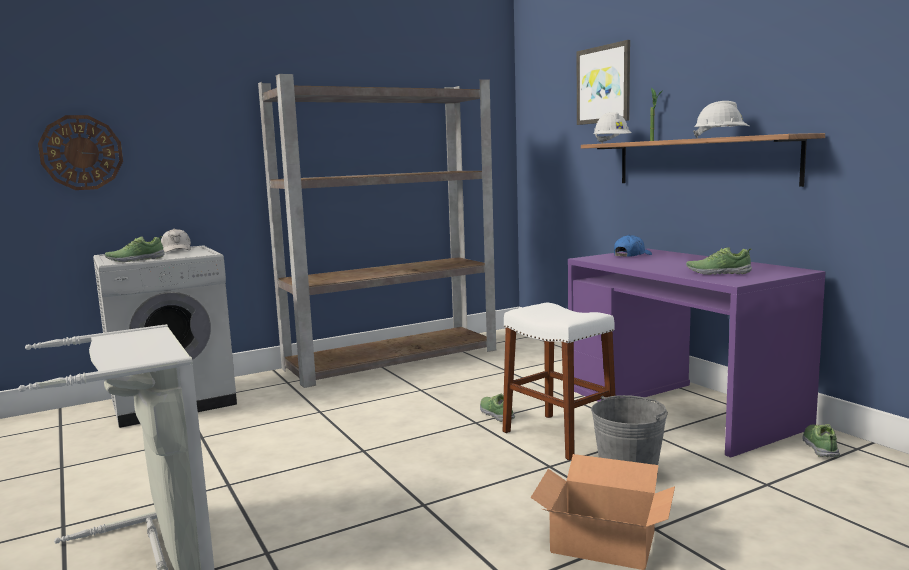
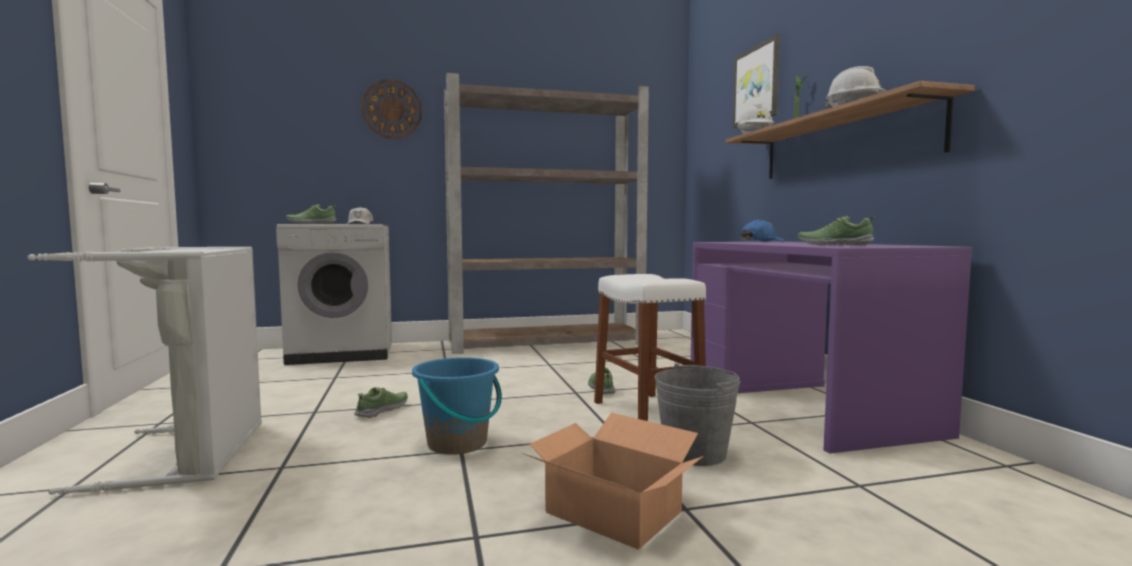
camera: 15 degrees right, 5 degrees down
(81, 152) = (294, 141): wall clock -> wall clock (392, 109)
(414, 498) = (458, 444): none -> blue bucket
(820, 447) = (955, 457): shoe -> shoe (383, 410)

